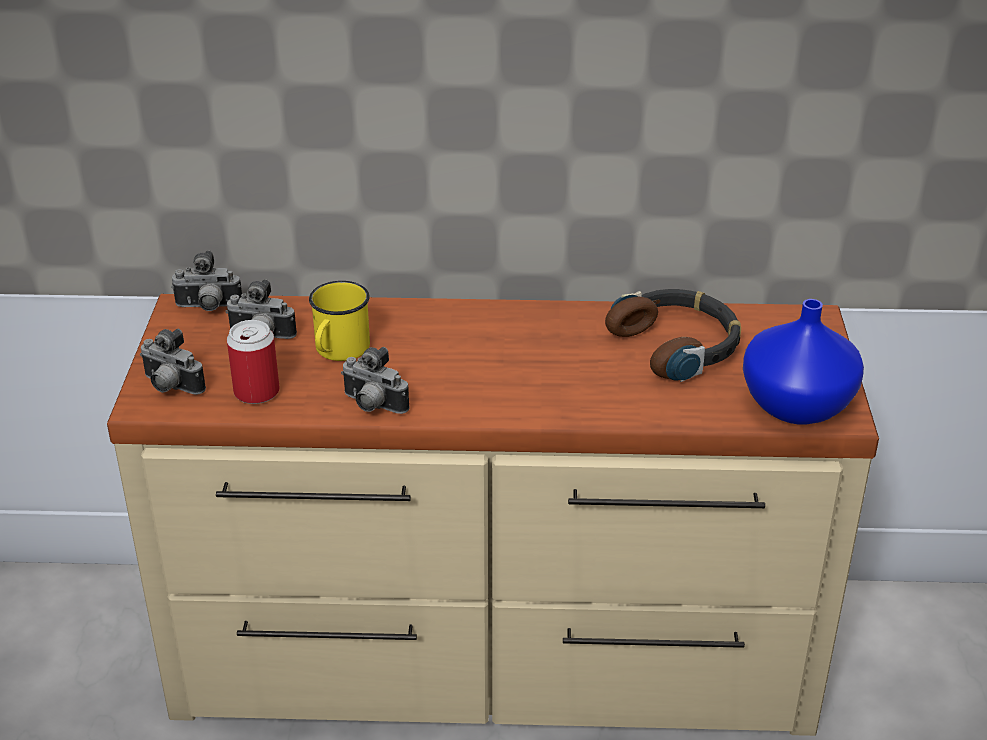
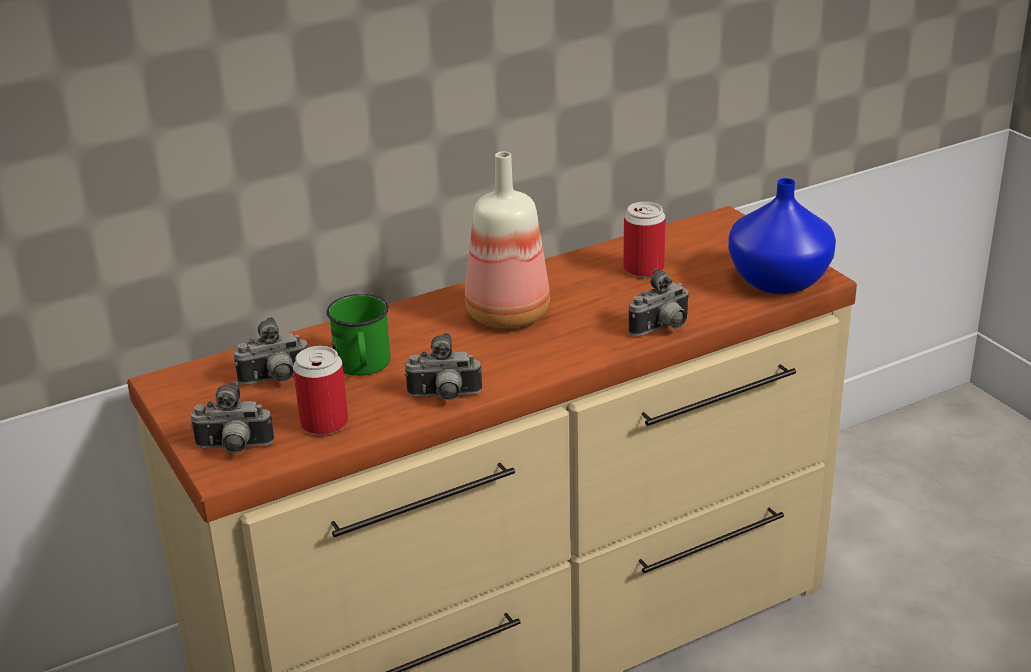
camera: 30 degrees left, 5 degrees down
(208, 308) = (194, 374): camera -> camera (662, 329)
(338, 351) = (363, 366): yellow mug -> green mug
(504, 347) = (506, 316): none -> bottle
(677, 344) = (643, 269): headphones -> can

